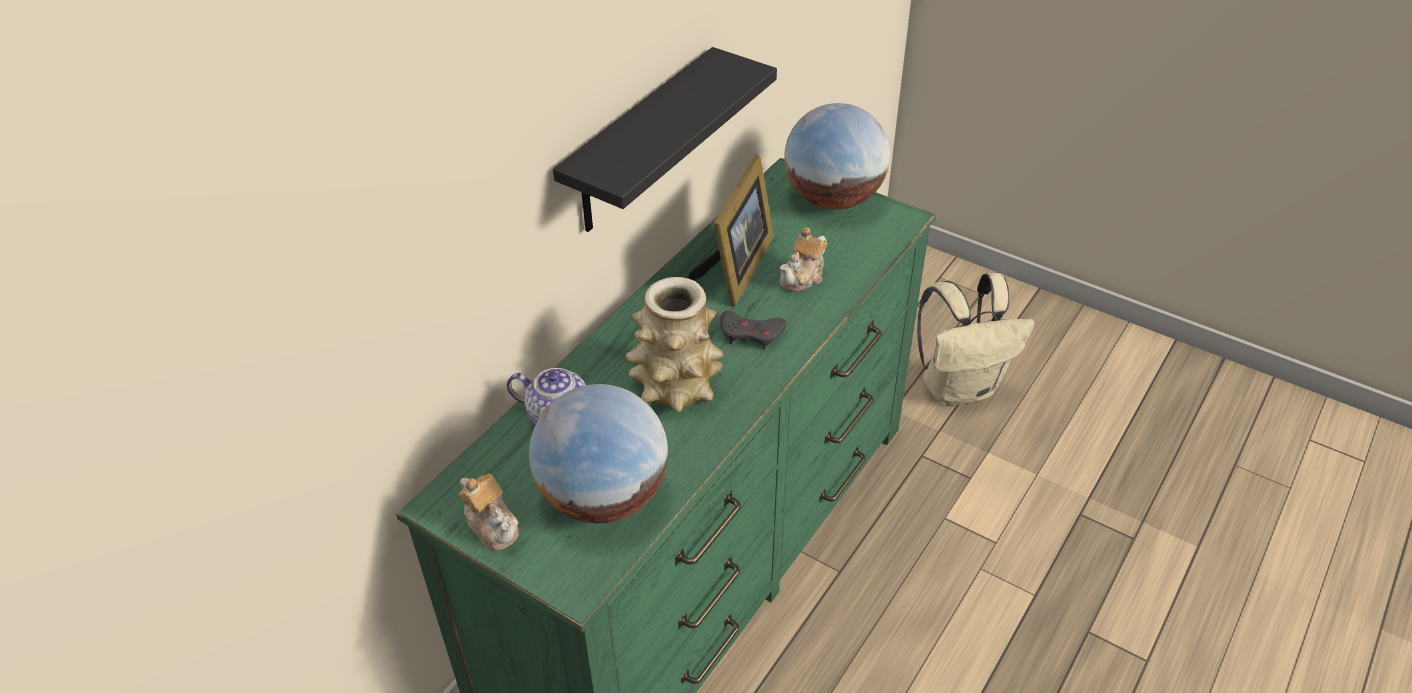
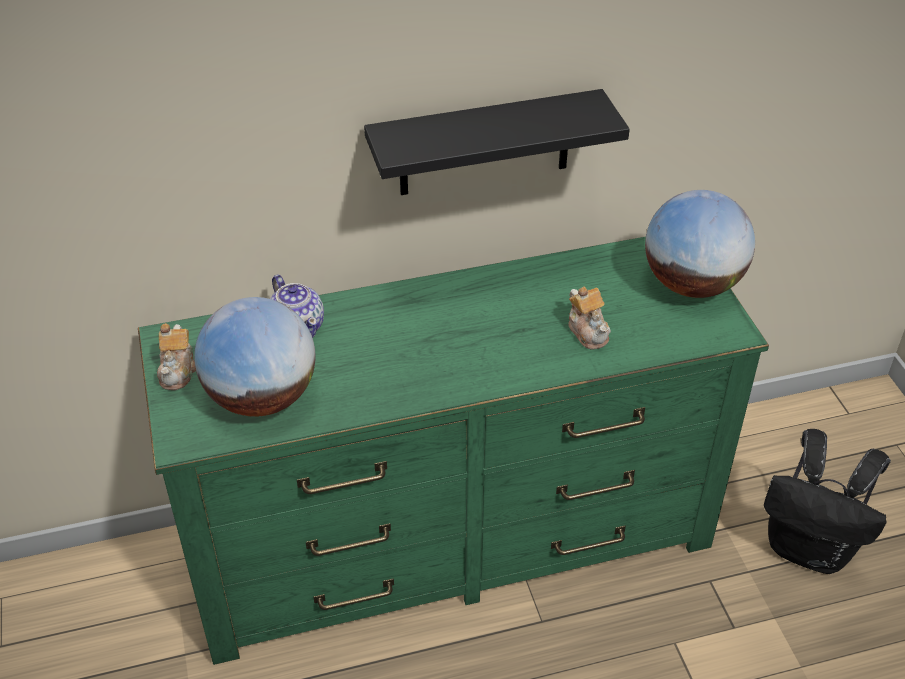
camera: 40 degrees right, 0 degrees up
(676, 387) = (396, 354): vase -> none
(736, 269) = (544, 296): picture frame -> none
(751, 333) = (495, 349): grey game controller -> none
(803, 277) = (588, 331): teapot -> teapot turned 105 degrees counterclockwise
(960, 387) = (810, 548): beige backpack -> black backpack

